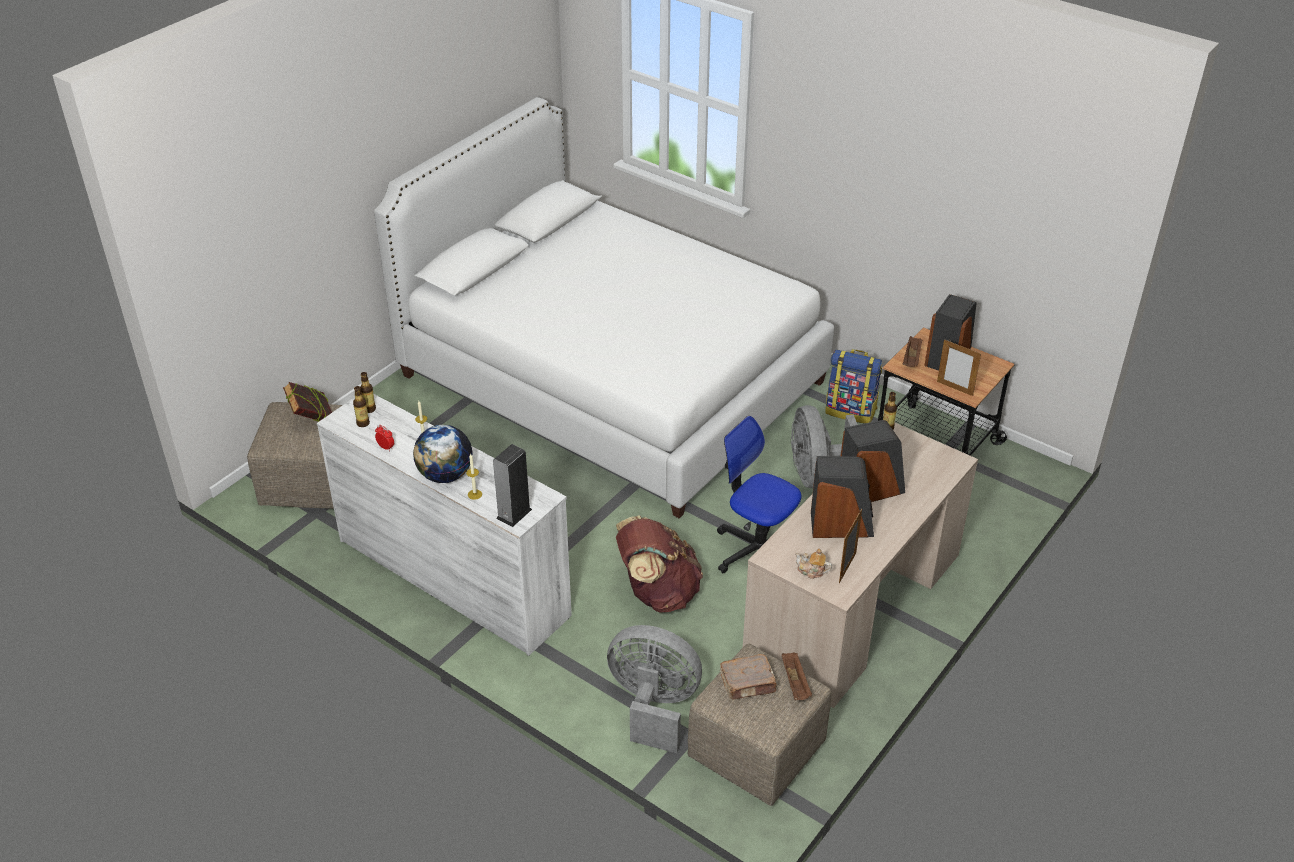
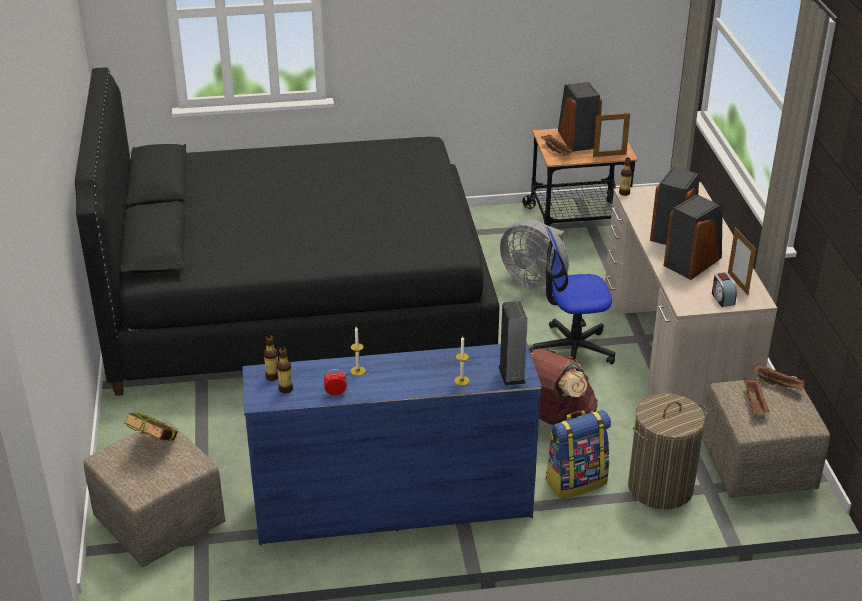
camera: 45 degrees left, 5 degrees down
(445, 475) = (417, 383): globe -> none
(453, 576) = (392, 506): white dresser -> blue dresser
(612, 379) = (298, 302): white bed -> black bed
(653, 706) = (660, 487): grey fan -> laundry basket
(748, 684) = (754, 404): brown book -> brown tray
(811, 571) = (722, 298): teapot -> alarm clock
(851, 411) = (496, 231): backpack -> backpack (575, 481)

